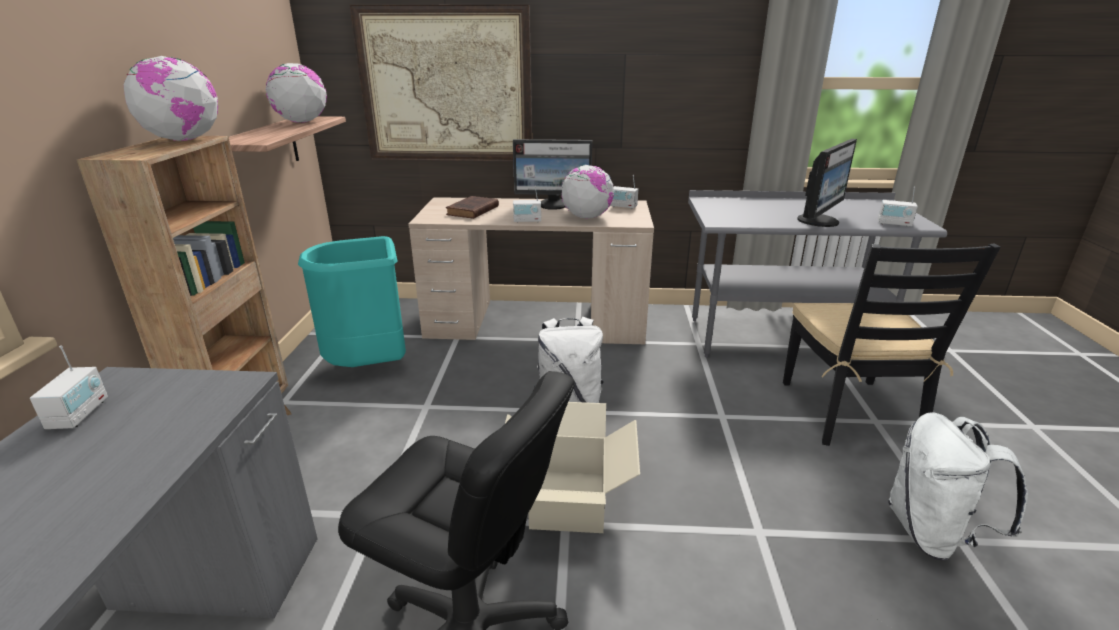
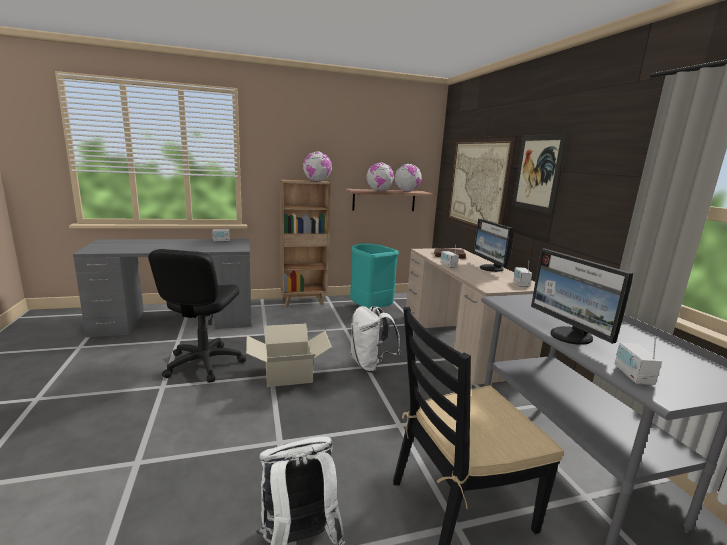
camera: 70 degrees right, 10 degrees down
(586, 59) = (537, 173): none -> picture
(586, 217) = (478, 276): globe -> globe (379, 190)
(819, 221) = (570, 336): monitor -> monitor turned 45 degrees clockwise

